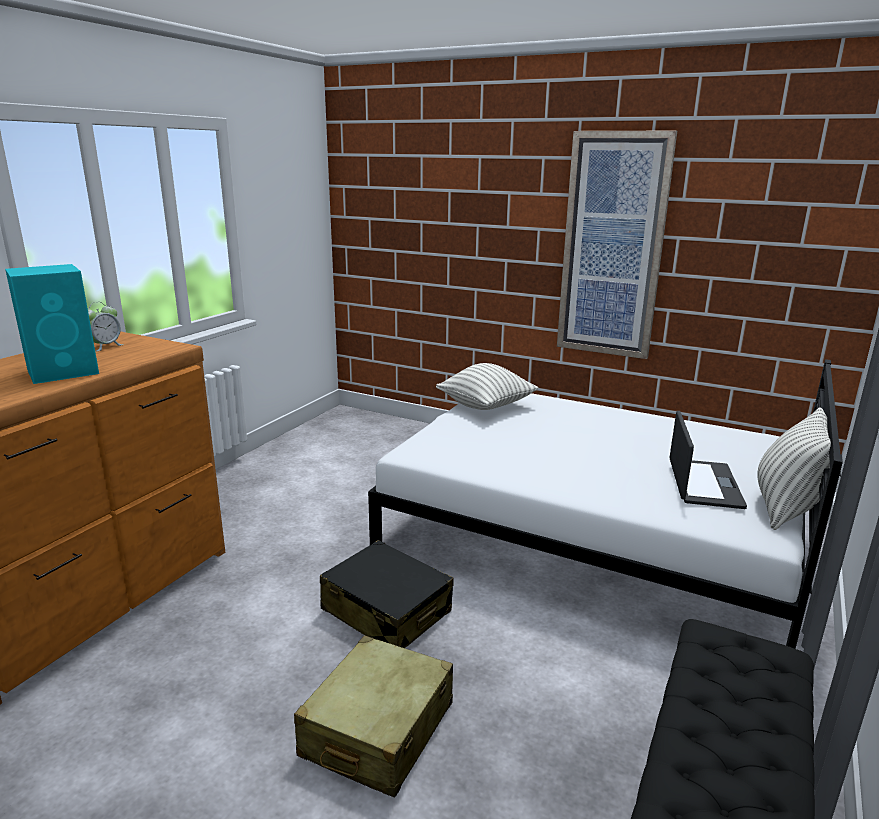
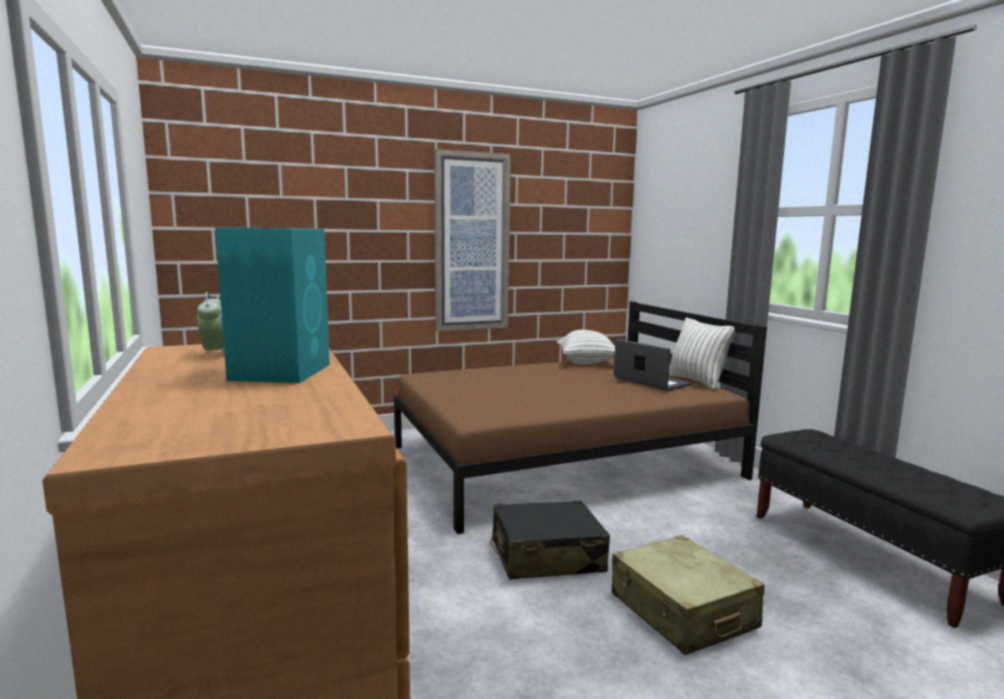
camera: 50 degrees left, 10 degrees down
(486, 406) = (442, 384): pillow -> pillow (587, 363)
(591, 538) = (562, 461): white bed -> brown bed

